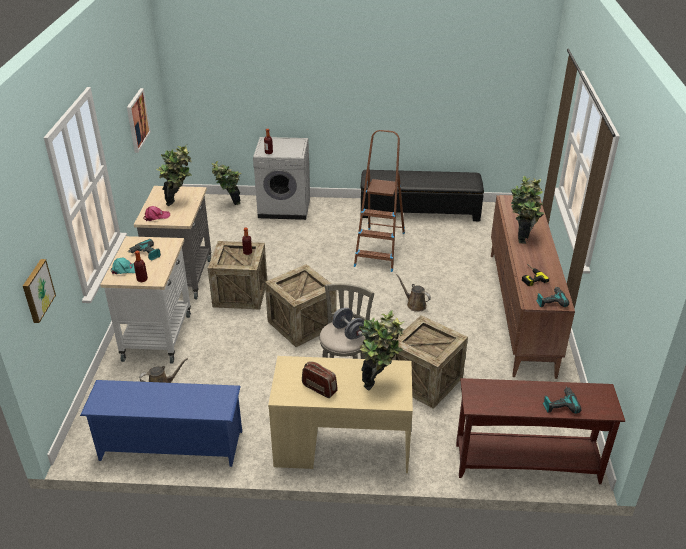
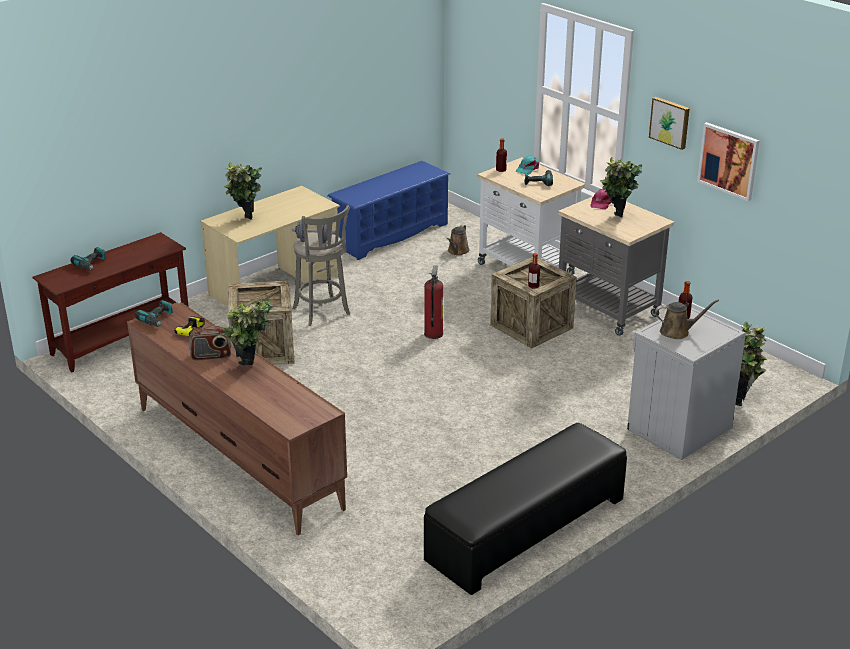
camera: 135 degrees right, 5 degrees down
(37, 290) = (479, 82): picture -> picture (670, 122)
(302, 324) = (433, 333): crate -> fire extinguisher
(319, 388) = (280, 203): radio -> radio (211, 356)
(380, 249) = (484, 442): brown step ladder -> none
(414, 304) = (357, 403): brown watering can -> brown watering can (677, 331)

